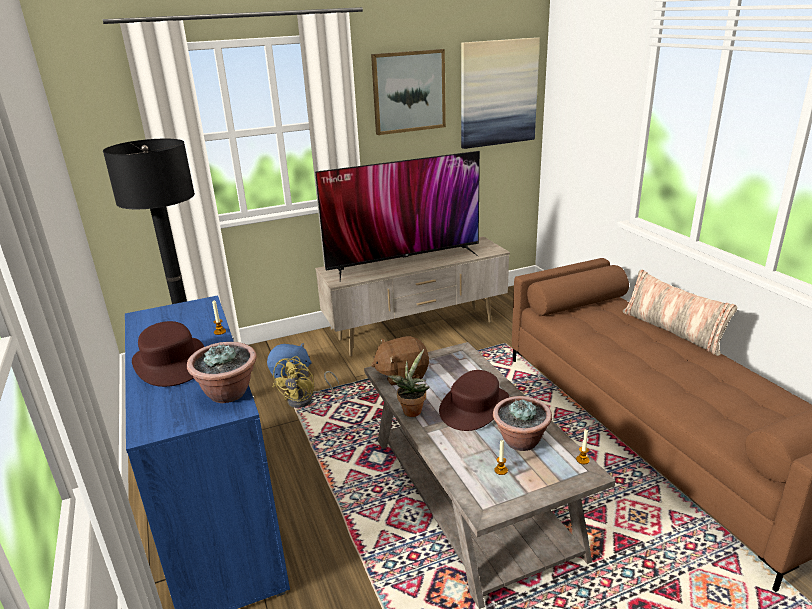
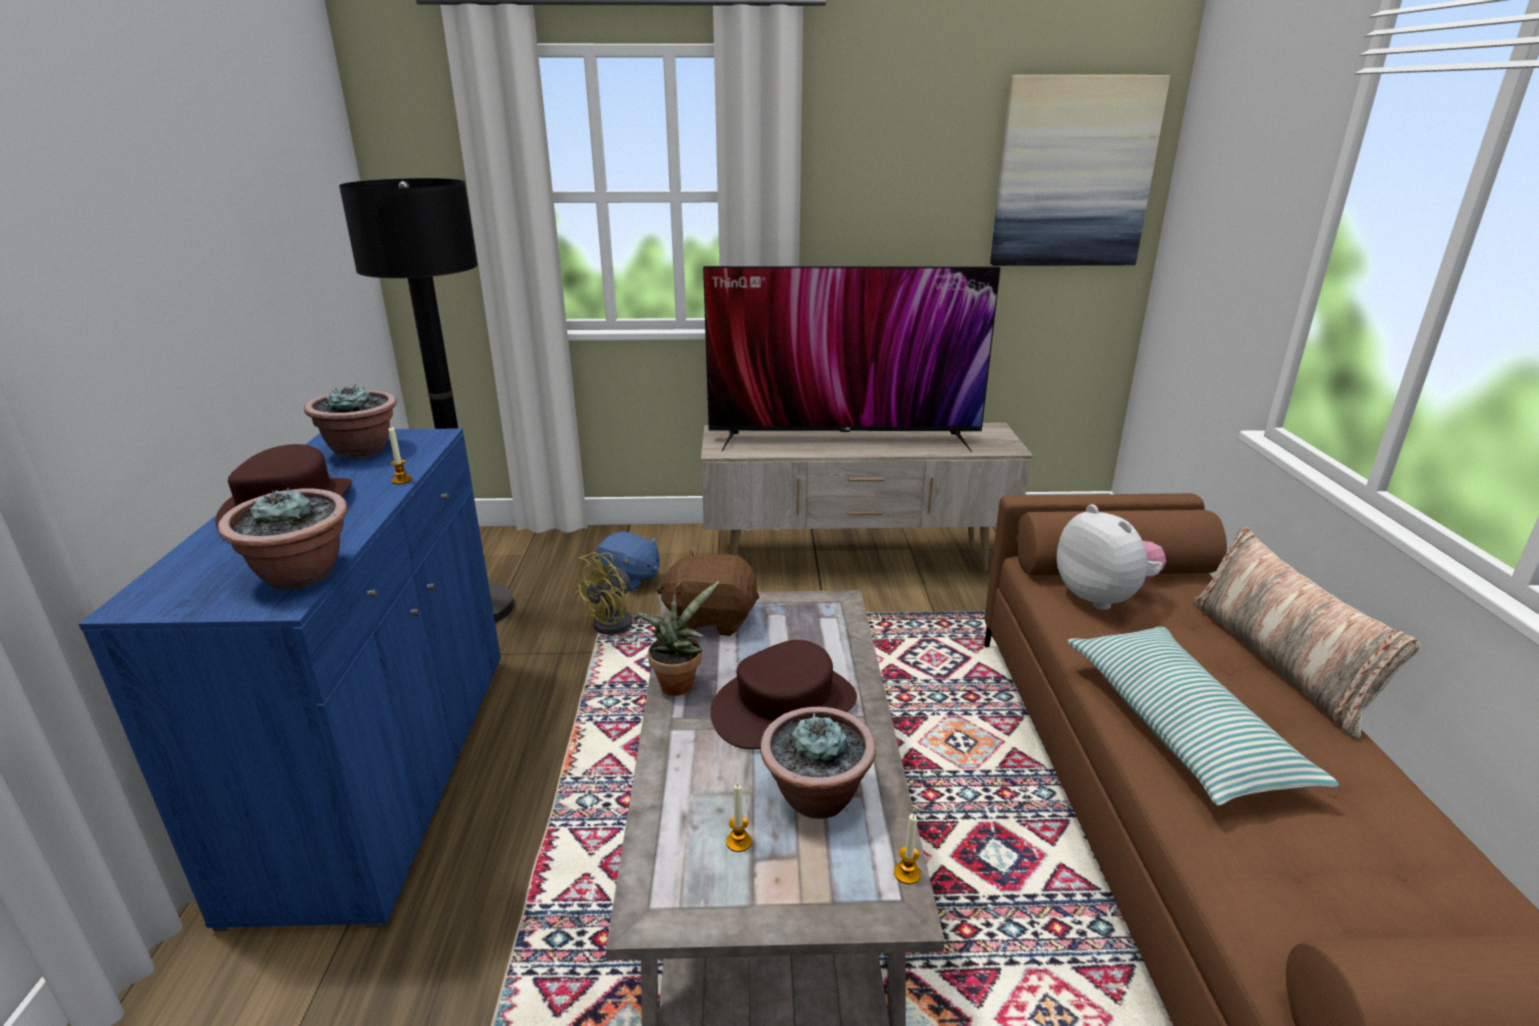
camera: 20 degrees right, 0 degrees up
(170, 320) = (361, 450): none -> potted plant
(408, 91) = (903, 155): picture -> none
(582, 318) = (1102, 597): none -> plush toy
(650, 369) = (1180, 727): none -> pillow

